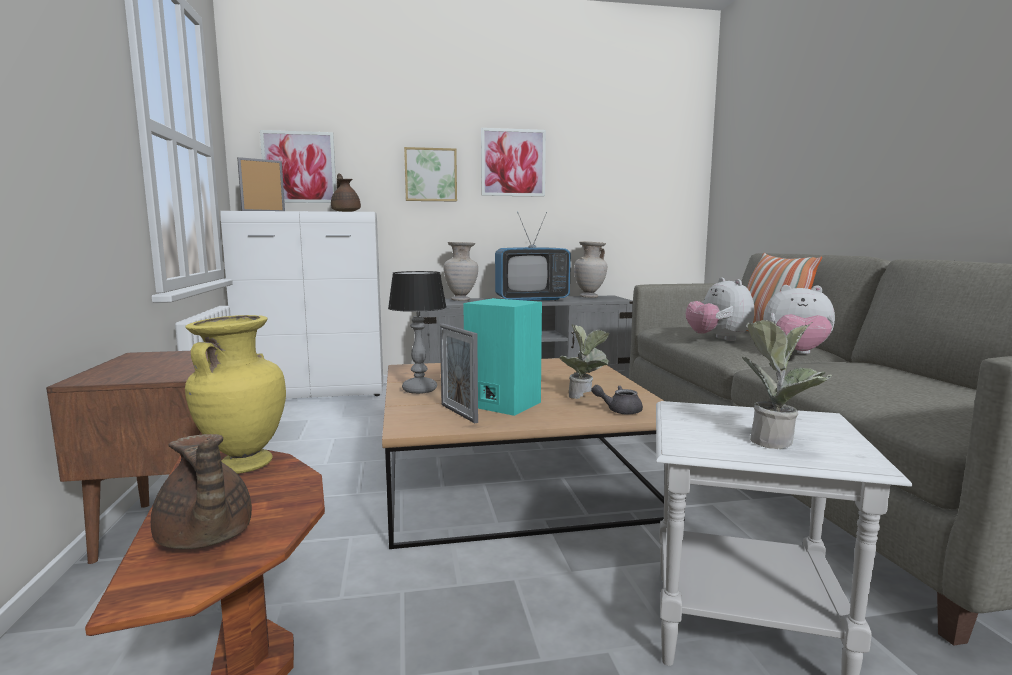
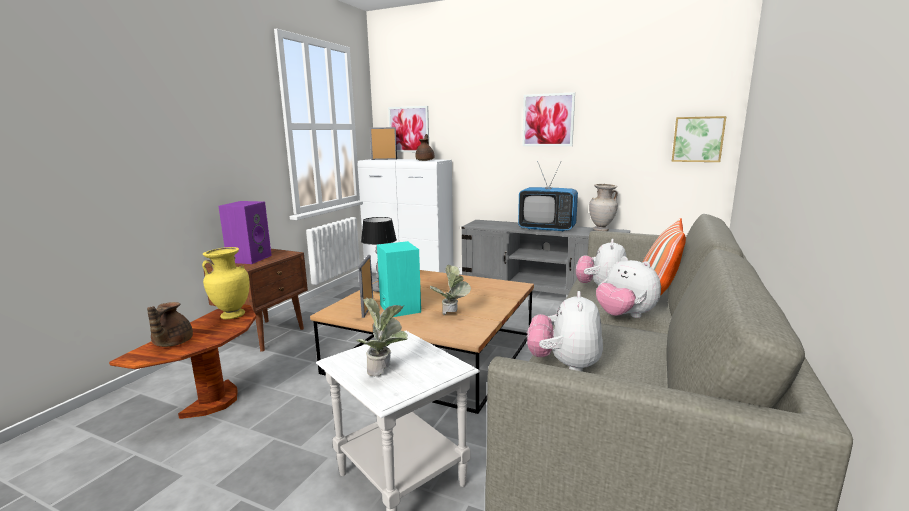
camera: 35 degrees right, 5 degrees up
(151, 367) = (249, 258): none -> purple speaker
(430, 175) = (487, 131): picture -> picture (697, 139)
(461, 300) = (498, 223): beige vase -> none
(619, 410) = (449, 329): grey teapot -> none
(884, 394) = (564, 365): none -> plush toy

